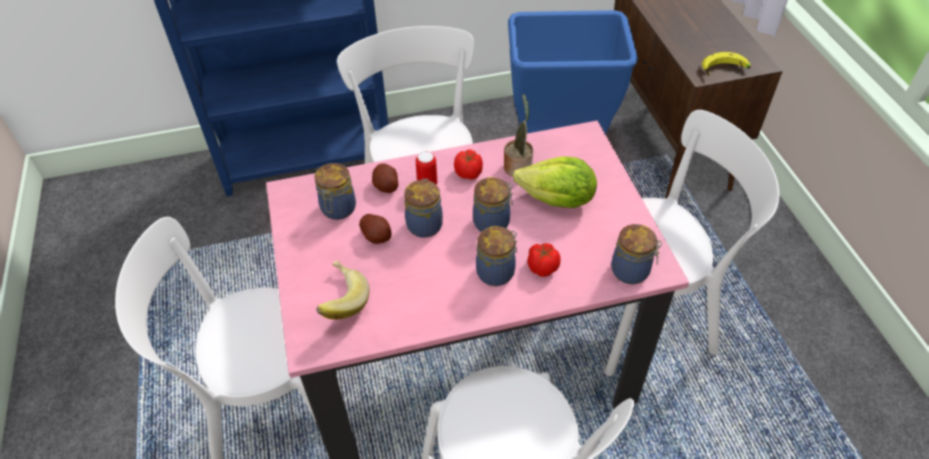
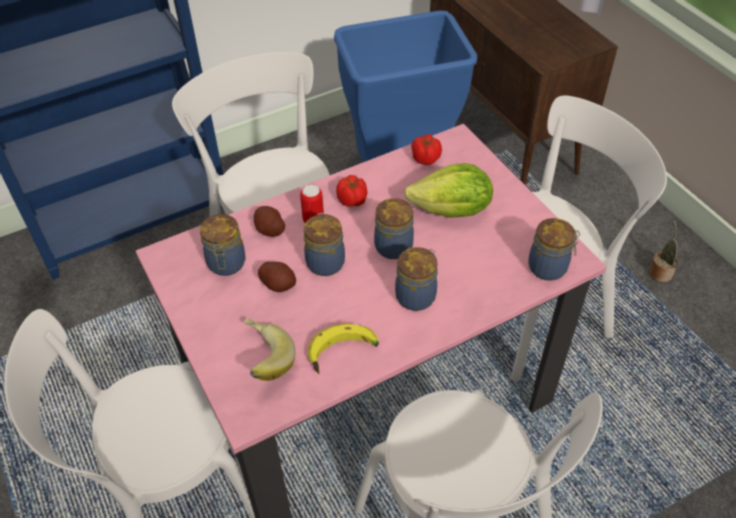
camera: 15 degrees left, 0 degrees up
(518, 166) = (400, 183): potted plant -> potted plant (660, 272)
(542, 267) = (460, 281): tomato -> tomato (425, 158)
(724, 71) = (564, 54): banana -> banana (343, 354)

